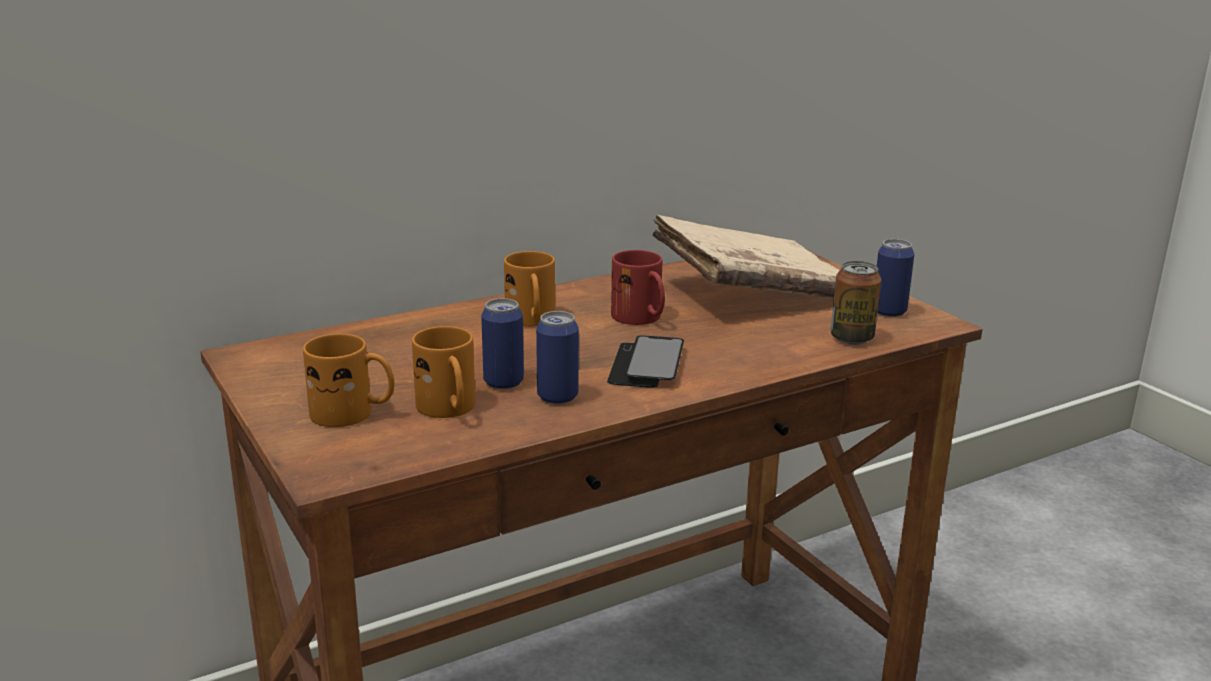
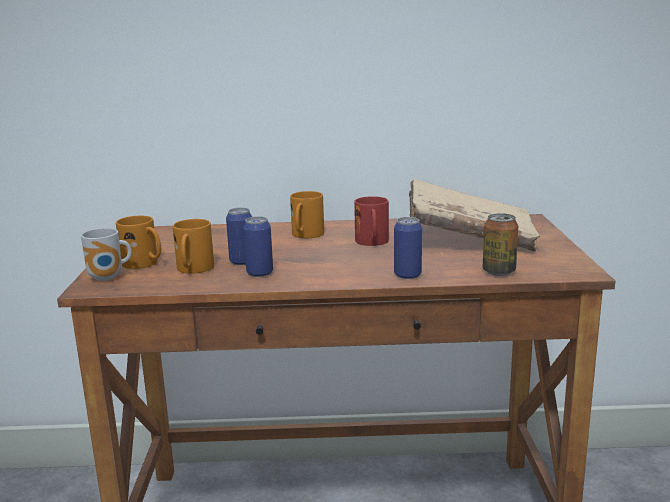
camera: 30 degrees right, 5 degrees down
(330, 450) = (108, 278): none -> mug
(646, 365) = (337, 266): phone -> none
(889, 312) = (552, 261): can -> can (407, 275)

